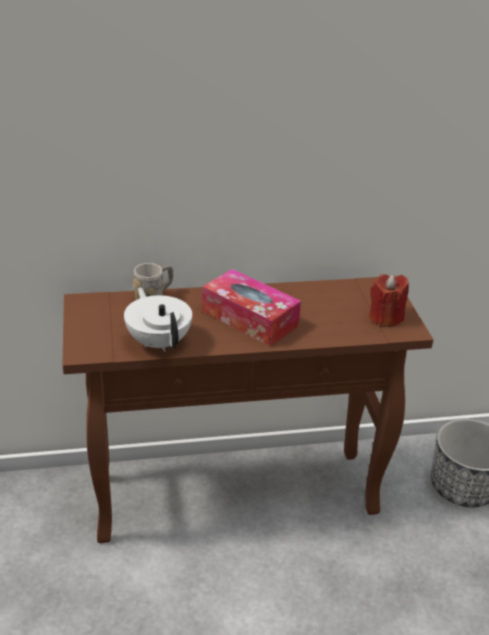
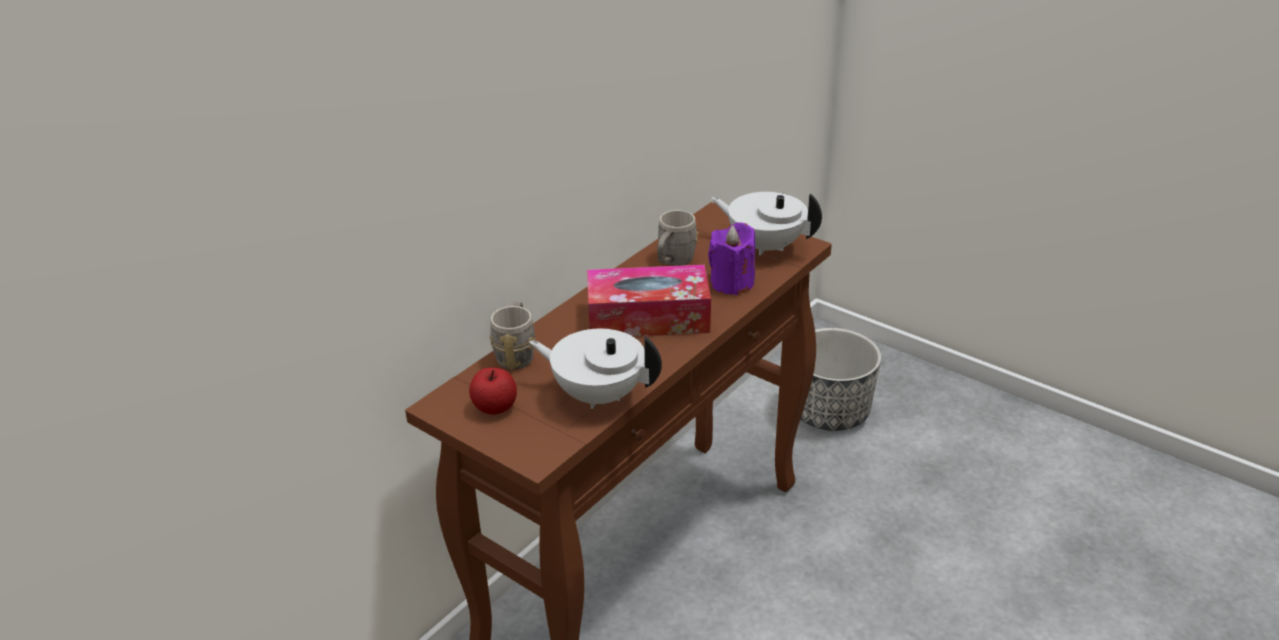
camera: 40 degrees left, 0 degrees up
(102, 317) = (495, 407): none -> apple
(314, 297) = (673, 262): none -> grey mug
(329, 327) = (732, 283): none -> purple candle
(385, 317) = (765, 246): red candle -> white teapot

